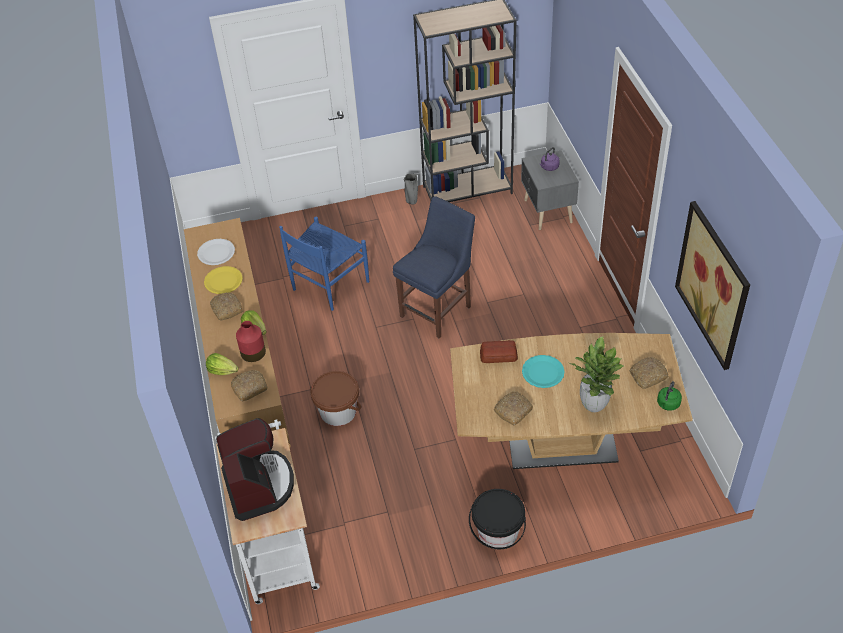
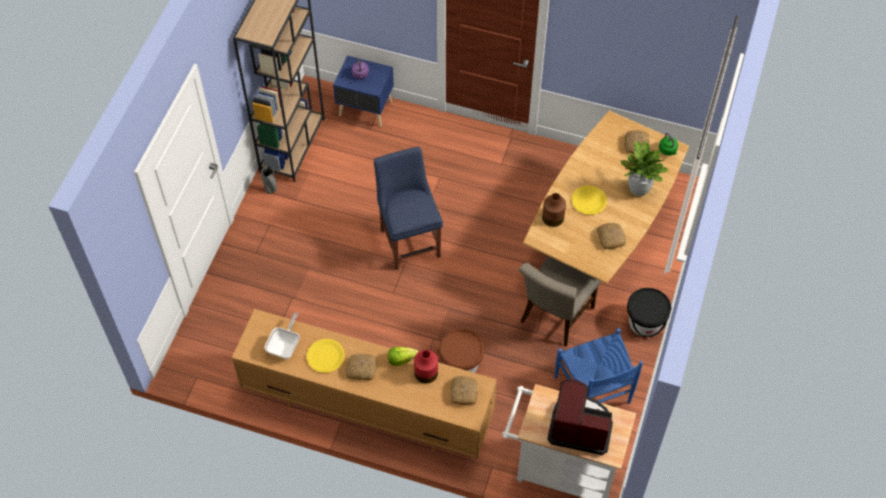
camera: 60 degrees left, 10 degrees up
(216, 253) = (285, 346): white plate -> frying pan
(222, 371) = (429, 403): lettuce -> none
(328, 285) = (318, 300): blue chair -> blue chair (594, 389)
(442, 454) = (554, 317): none -> beige chair
(498, 355) = (552, 217): bread -> brown vase
(543, 372) = (589, 201): turquoise plate -> yellow plate
(547, 212) = (366, 110): grey nightstand -> blue nightstand
(713, 285) = (651, 53): picture -> none

